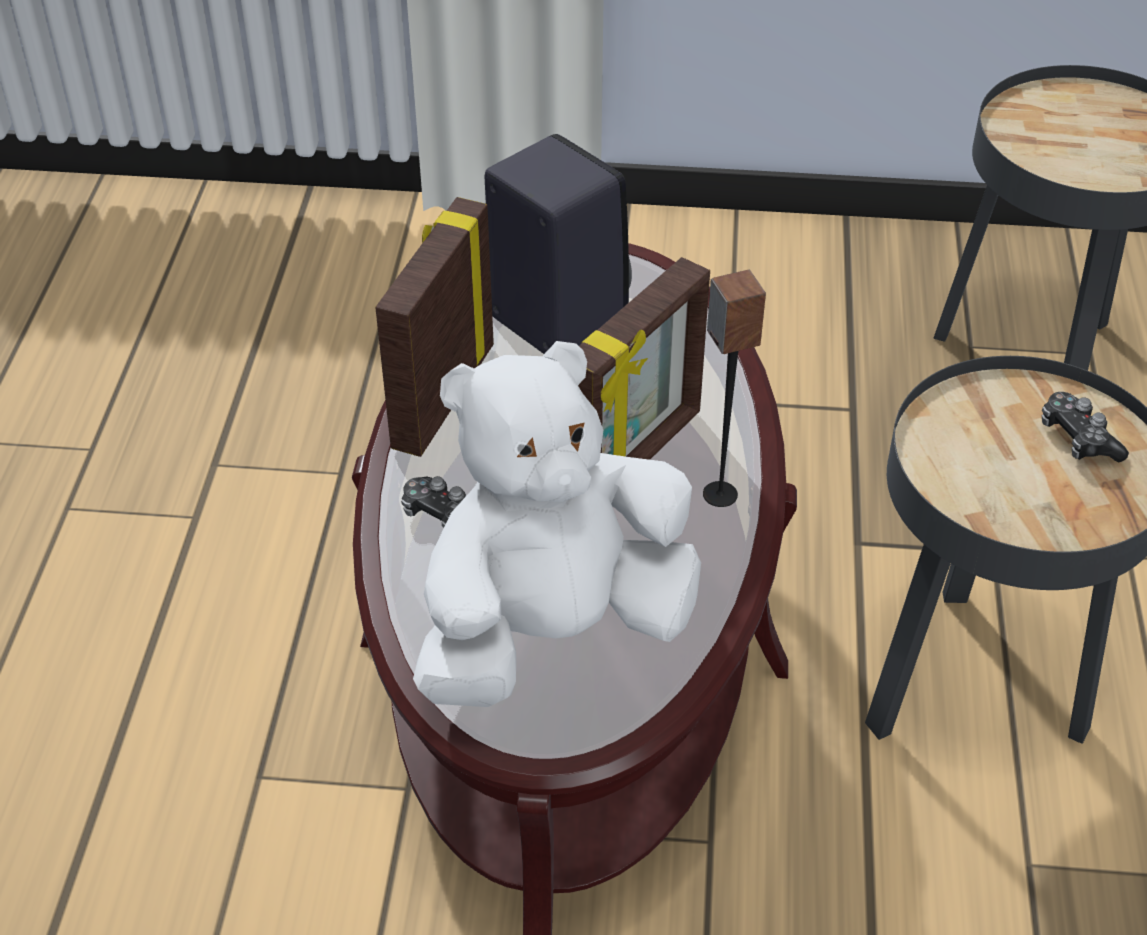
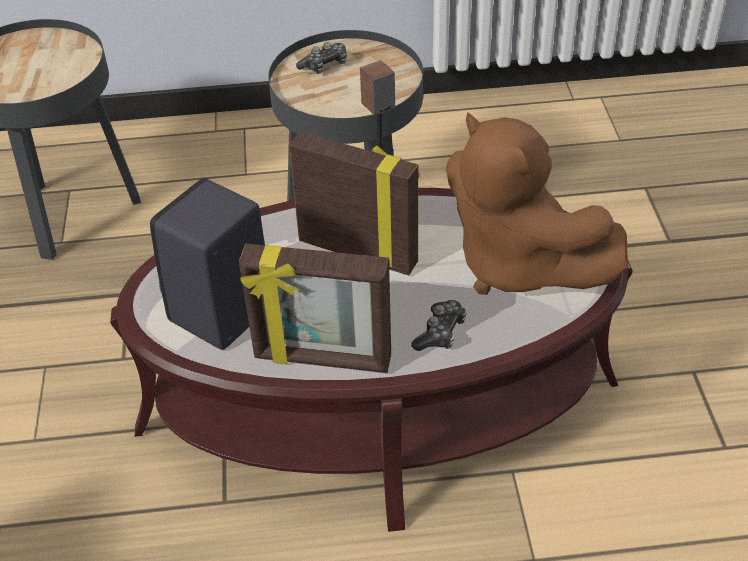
camera: 100 degrees left, 0 degrees up
(552, 631) = (517, 264): white plush toy -> brown plush toy

